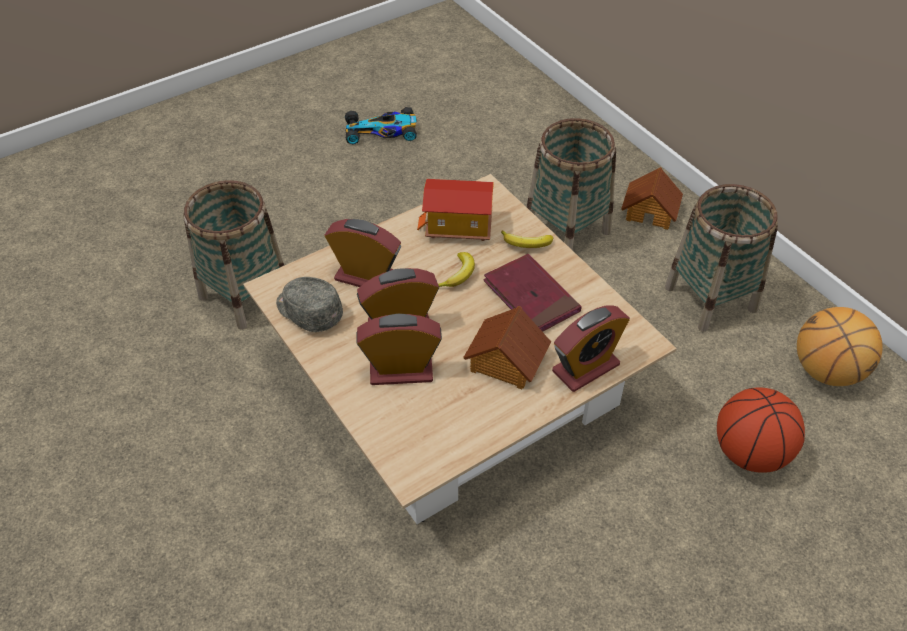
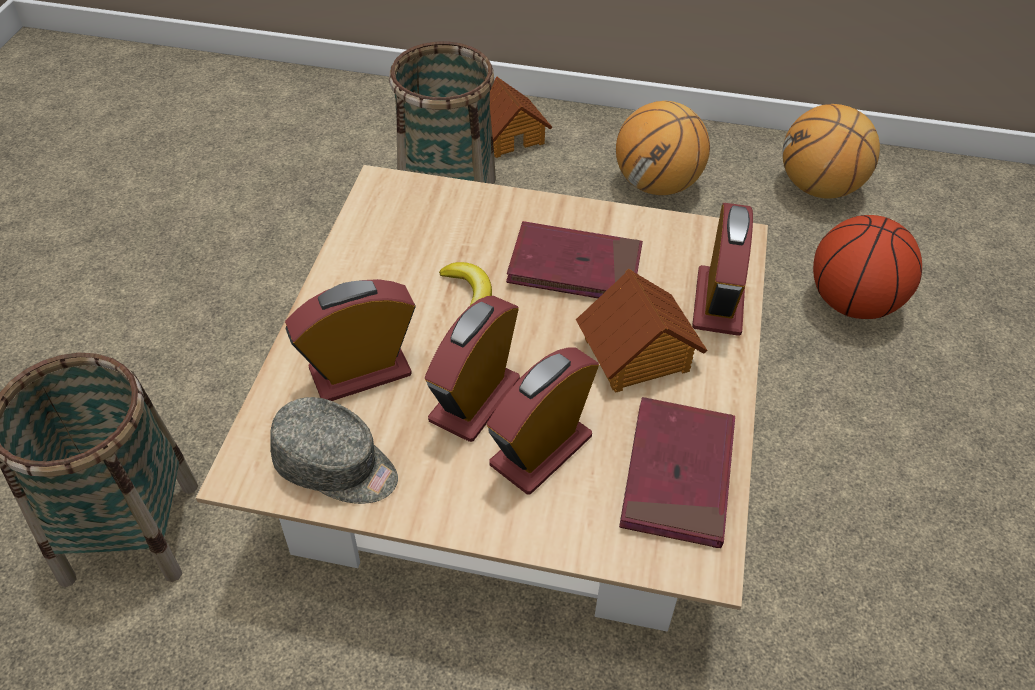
camera: 45 degrees left, 0 degrees up
(308, 312) = (337, 467): grey cap -> grey cap turned 150 degrees counterclockwise
(382, 131) = (102, 216): toy car -> none
(449, 430) = (678, 475): none -> red book
(458, 227) = (401, 244): toy house -> none
(526, 244) = (499, 215): banana -> none
(711, 298) = (657, 185): basket -> basketball

